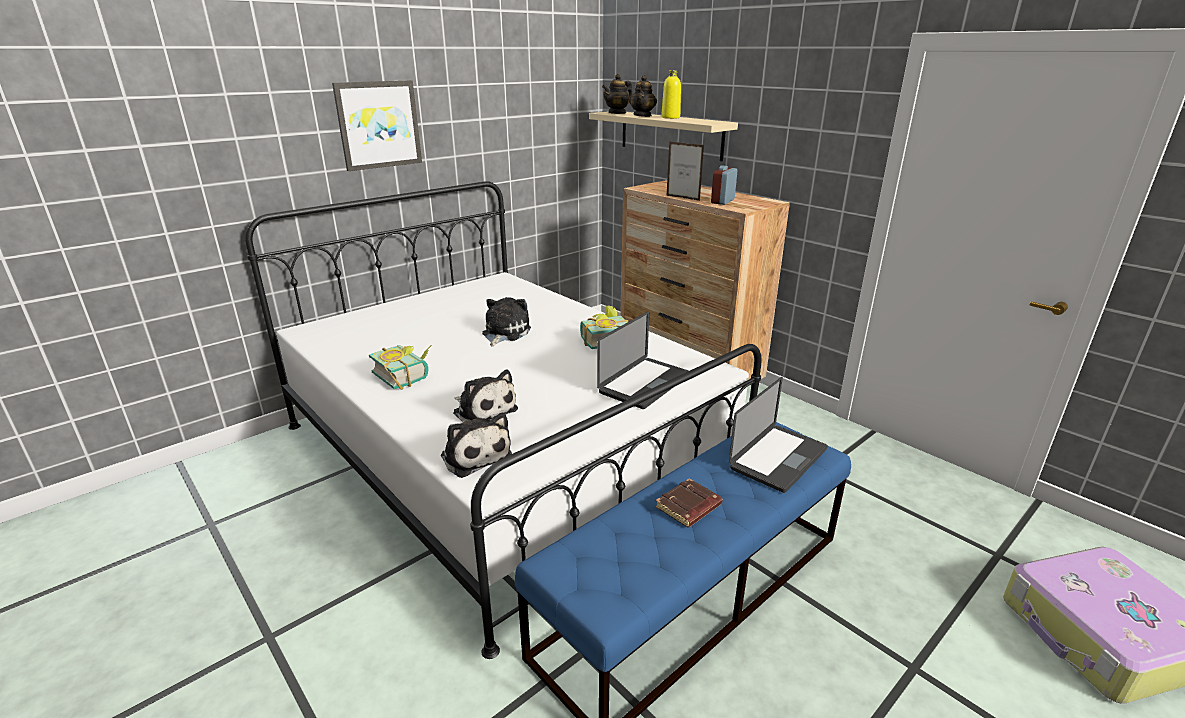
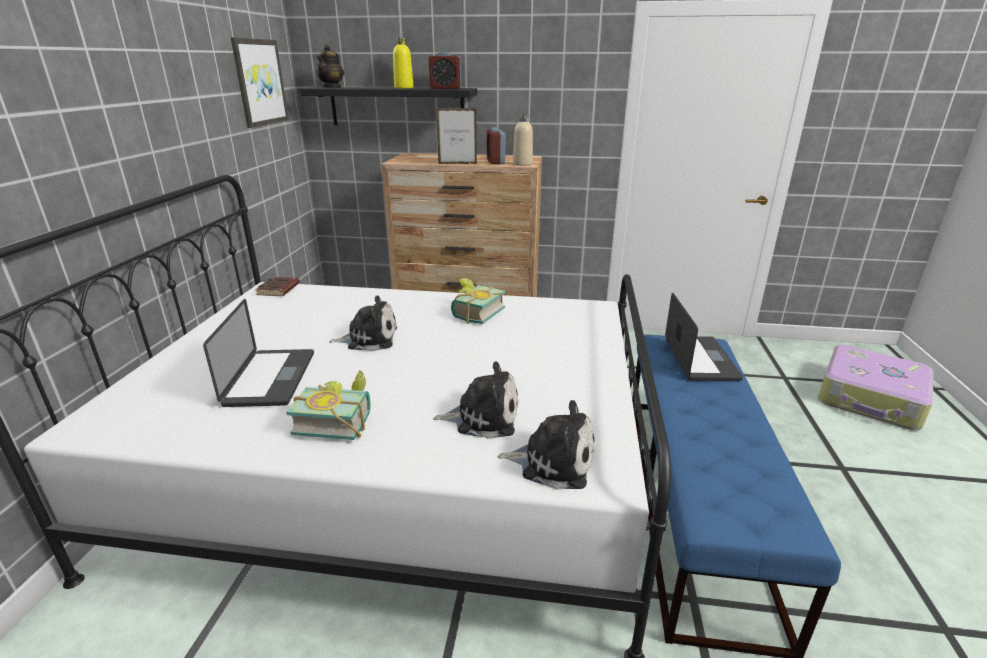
camera: 40 degrees left, 0 degrees up
(378, 125) = (91, 103): picture -> picture (259, 82)
(504, 333) = (369, 338): plush toy -> plush toy turned 105 degrees clockwise
(643, 116) = (370, 88): teapot -> none
(644, 384) = (569, 337): laptop -> laptop (270, 378)
(670, 135) = (397, 107): beige shelf -> black shelf
(688, 507) = (713, 421): brown book -> brown book (279, 290)
(702, 121) = (445, 88): none -> alarm clock
(741, 208) = (522, 164): none -> beige bottle

